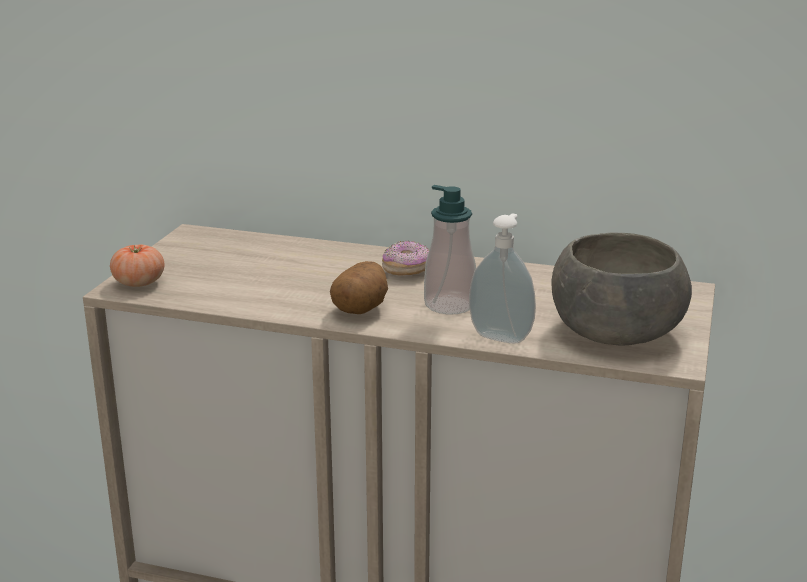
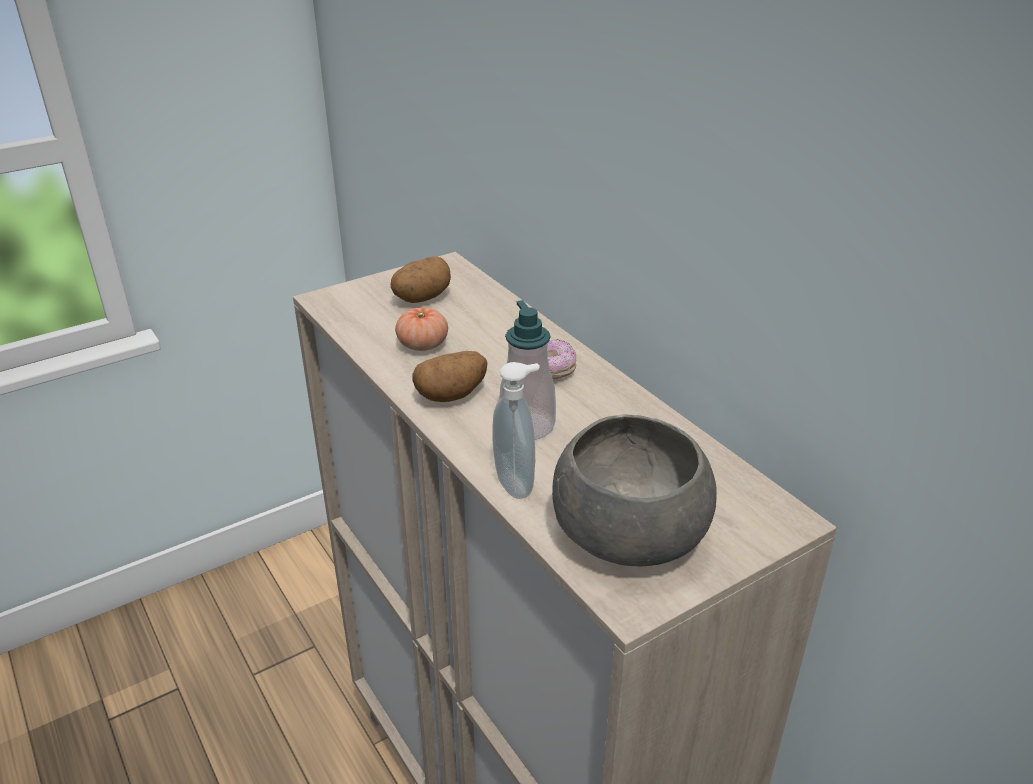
camera: 40 degrees right, 10 degrees up
(139, 282) = (342, 298): tomato -> tomato (422, 345)
(215, 261) = (421, 298): none -> potato

